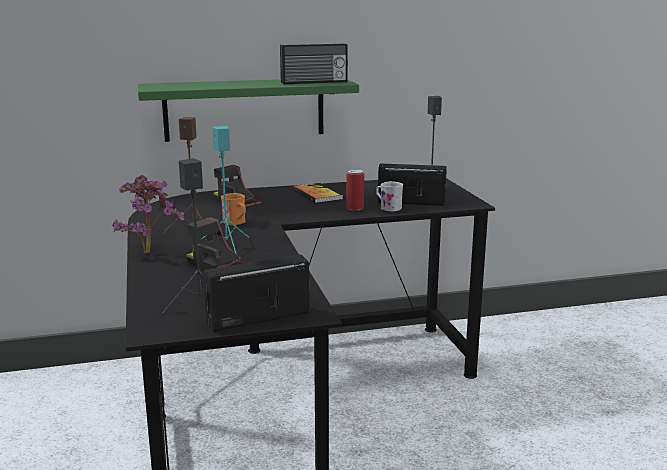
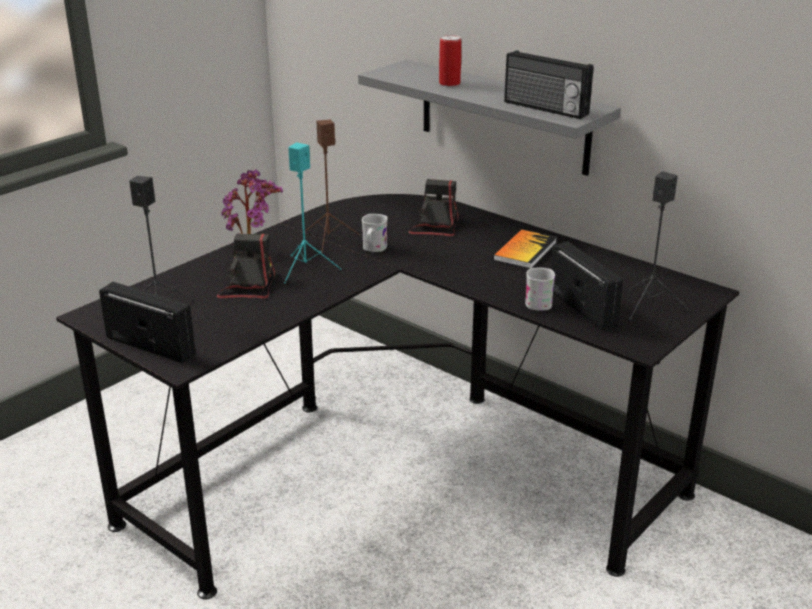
camera: 55 degrees right, 10 degrees up
(236, 223) = (373, 249): orange mug -> white mug
(244, 109) = (503, 117): green shelf -> grey shelf
(355, 208) = (509, 285): can -> can (449, 83)

